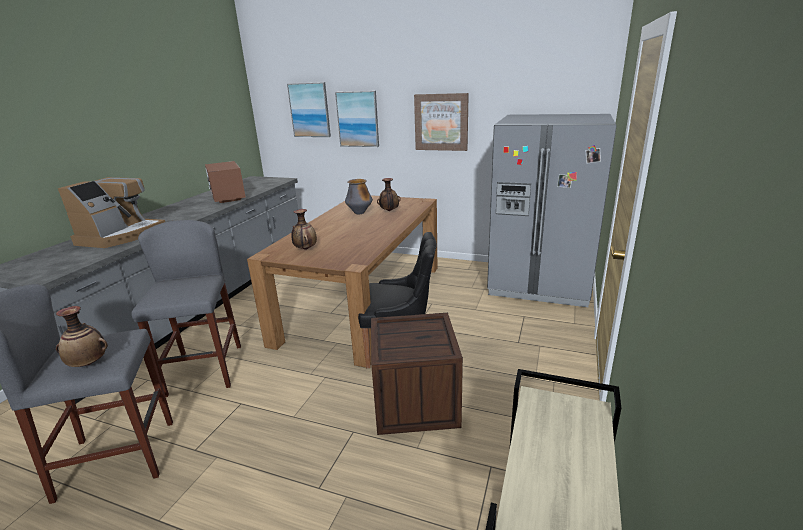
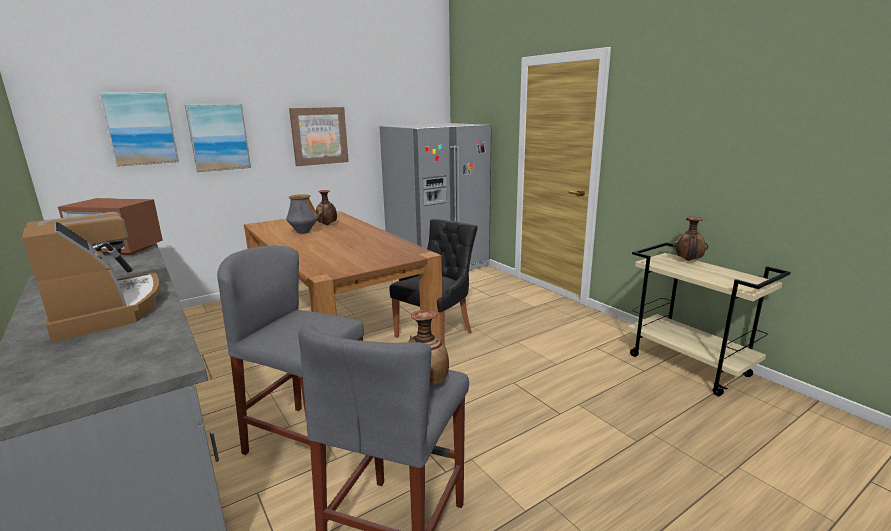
camera: 55 degrees left, 5 degrees down
(305, 249) = (347, 261): vase -> vase (688, 260)
(415, 402) = (509, 349): crate -> none

